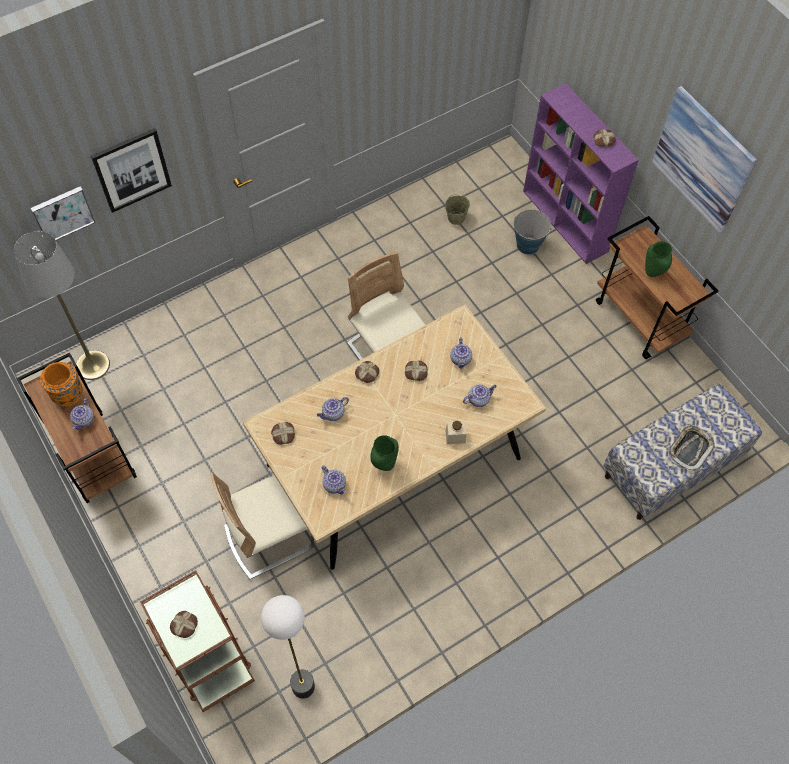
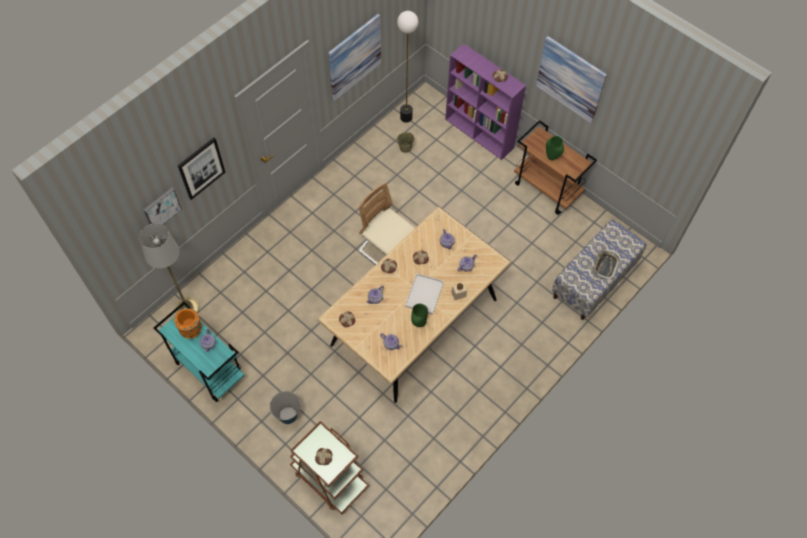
camera: 15 degrees left, 0 degrees up
(93, 456) = (209, 369): brown cart -> turquoise cart
(269, 536) = (347, 392): beige chair -> none
(303, 686) = (401, 481): floor lamp -> floor lamp (406, 117)
(399, 67) = (354, 57): none -> picture
(405, 423) = (424, 293): none -> white tray
(527, 245) = (459, 155): bucket -> bucket (287, 415)

